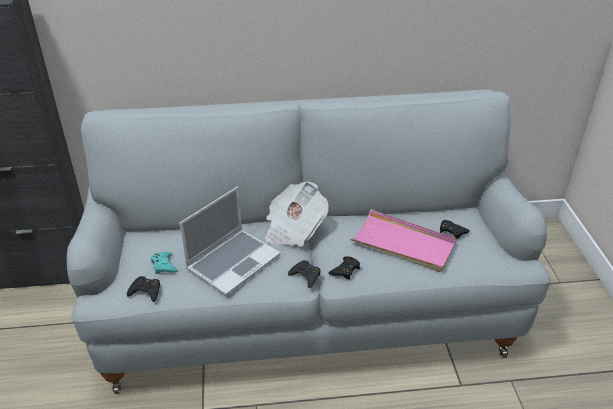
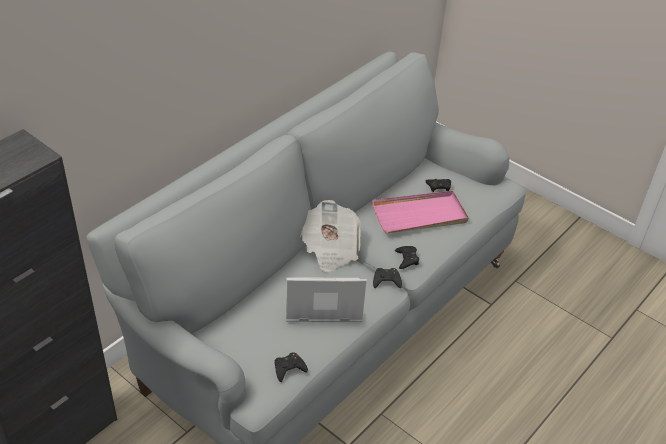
camera: 45 degrees left, 5 degrees up
(164, 265) = (273, 340): turquoise game controller -> none
(233, 262) = (322, 303): laptop -> laptop turned 90 degrees counterclockwise

